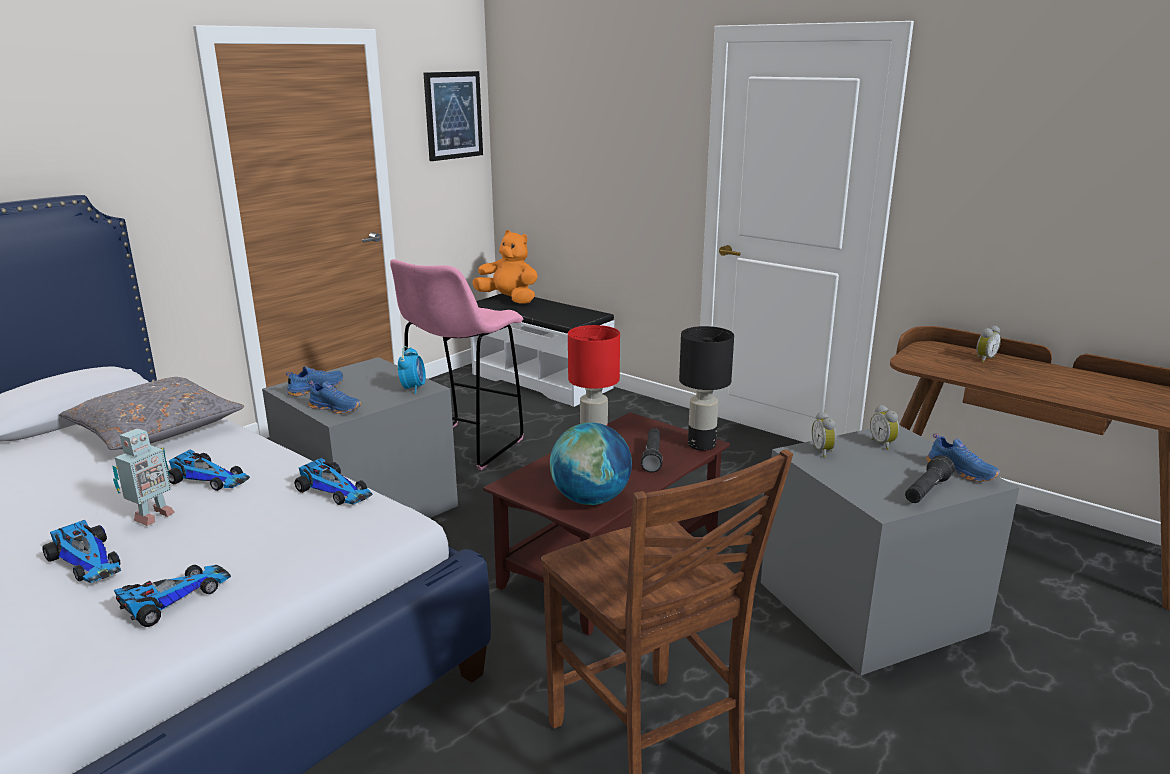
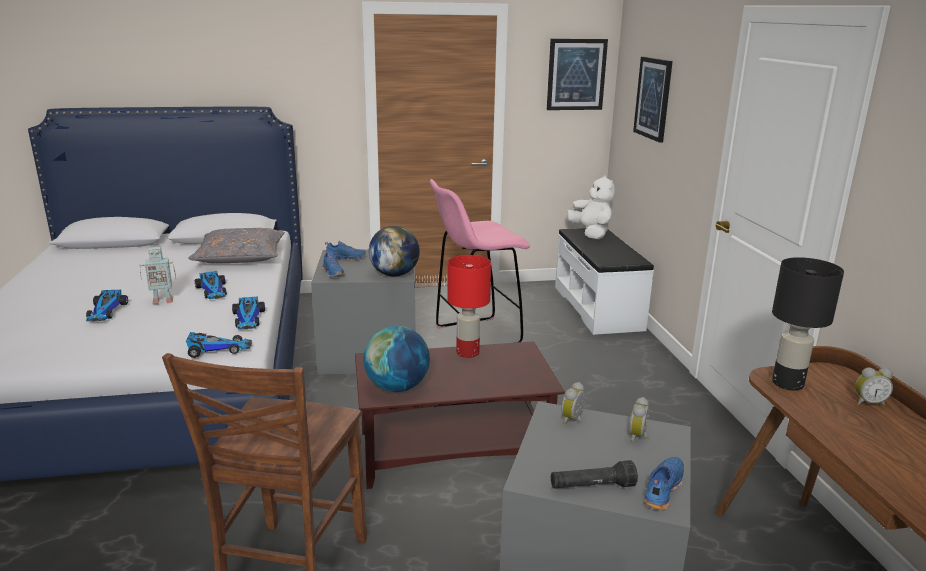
camera: 40 degrees right, 0 degrees up
(173, 598) = (100, 342): toy car -> toy car (218, 349)
(413, 388) = (394, 274): alarm clock -> globe
(509, 300) = (591, 233): orange plush toy -> white plush toy
(572, 133) = (653, 98): none -> picture
(652, 457) = (488, 377): black flashlight -> none
(701, 445) = (538, 384): black table lamp -> black table lamp (787, 384)
(962, 471) = (661, 489): blue shoe -> blue shoe turned 150 degrees counterclockwise

